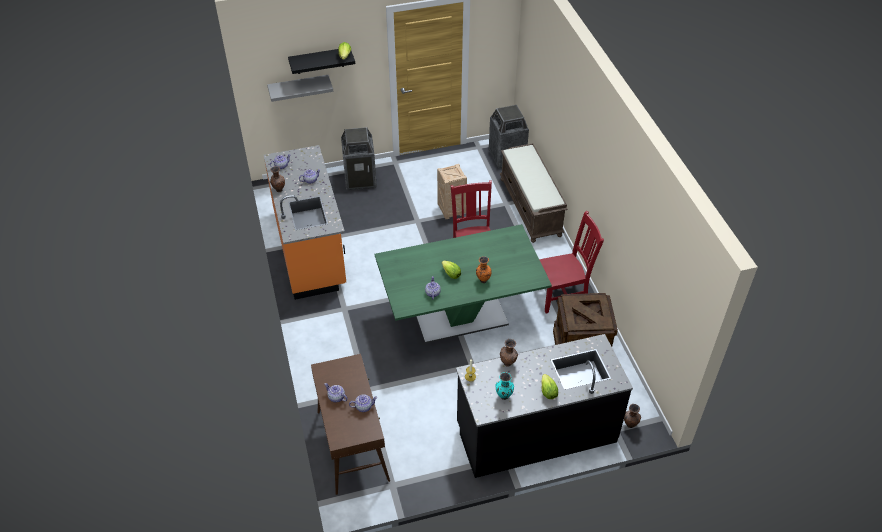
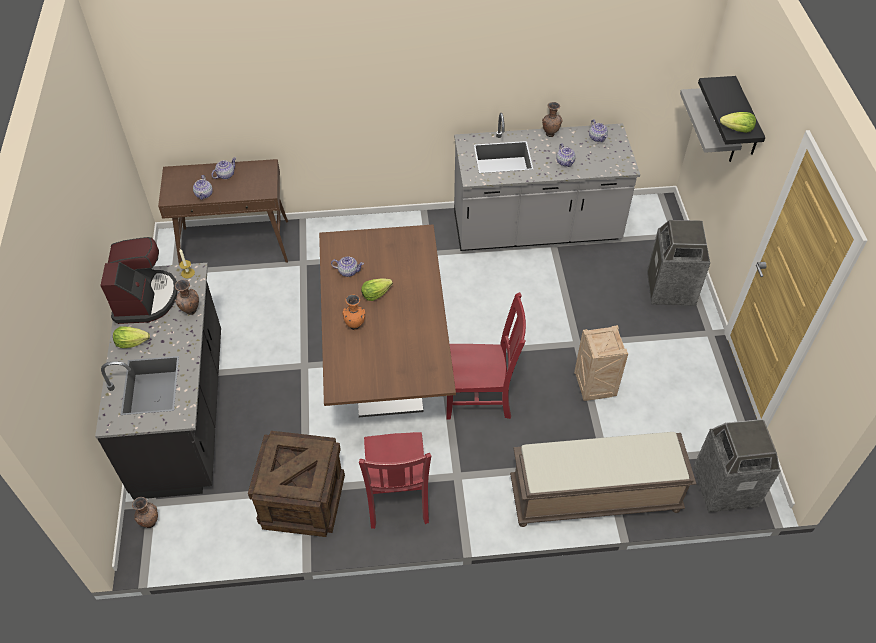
camera: 100 degrees right, 5 degrees up
(311, 249) = (536, 229): orange counter -> grey counter
(460, 316) = (387, 366): green dining table -> brown dining table
(503, 397) = (145, 298): turquoise vase -> coffee machine

